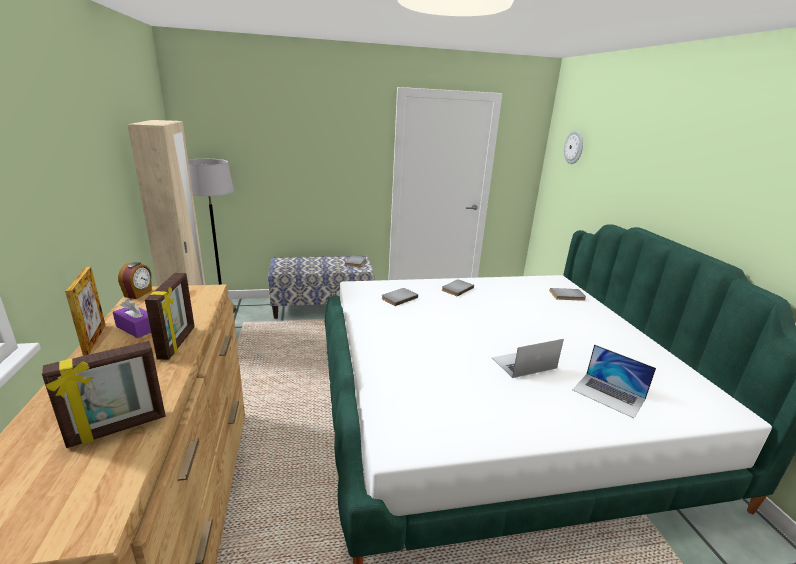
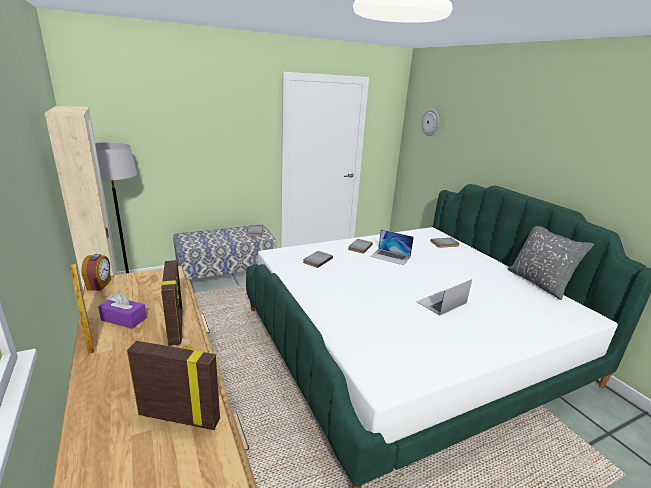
camera: 15 degrees left, 0 degrees up
(118, 429) = (180, 416): picture frame -> picture frame turned 120 degrees counterclockwise
(608, 394) = (511, 317): laptop -> laptop (390, 256)
(674, 357) = (539, 283): none -> grey pillow

